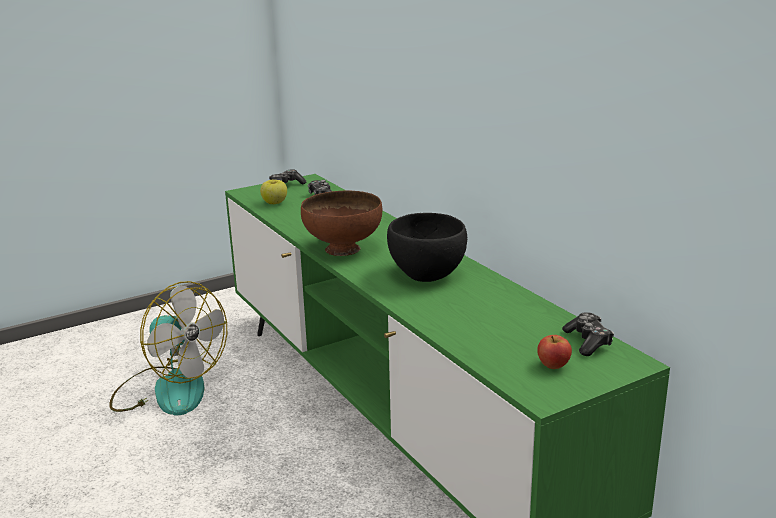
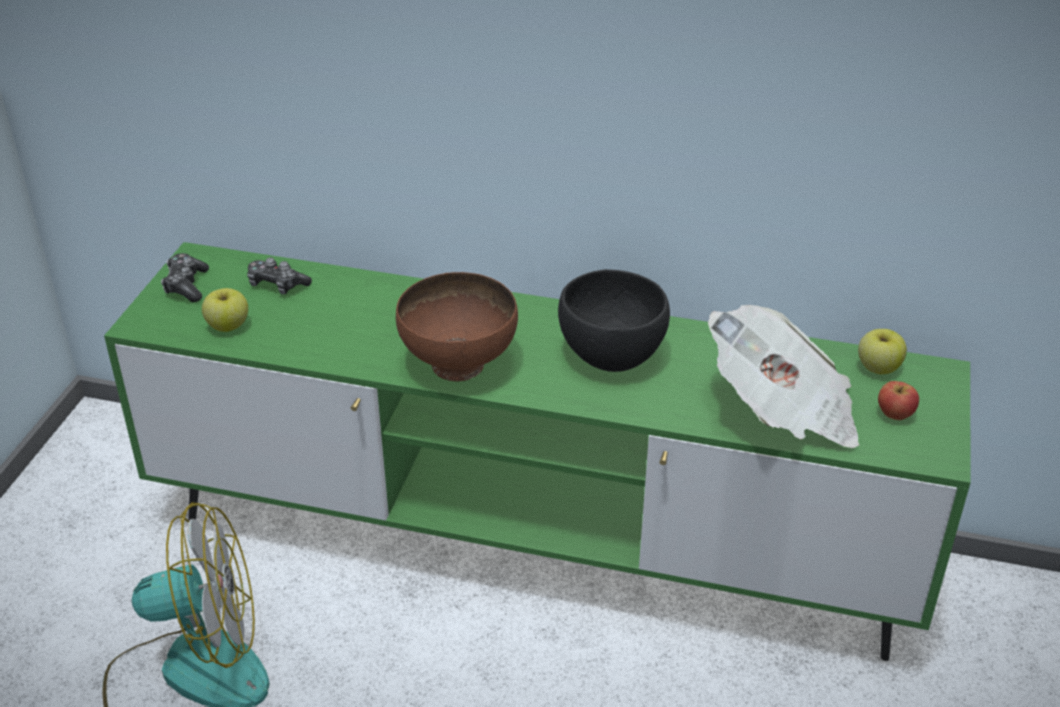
camera: 45 degrees left, 15 degrees up
(480, 333) = (782, 411): none -> newspaper
(588, 342) = (878, 368): game controller -> apple

